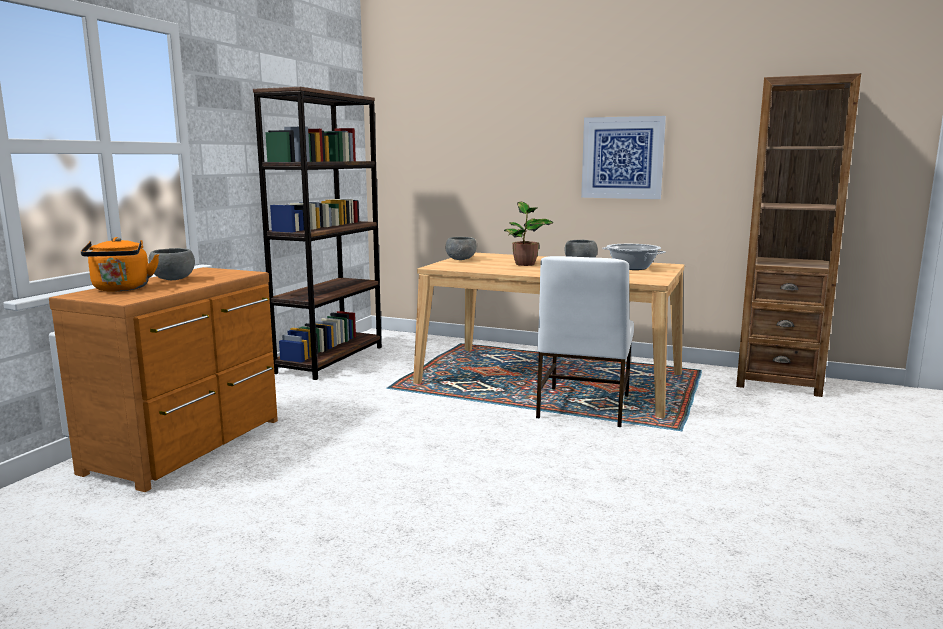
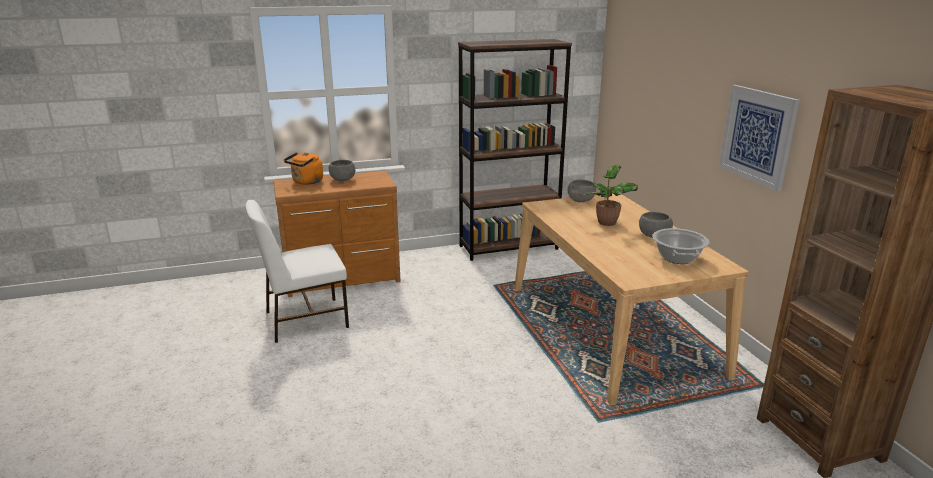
camera: 50 degrees right, 10 degrees up
(582, 407) = (576, 363): white chair -> white chair (304, 319)

